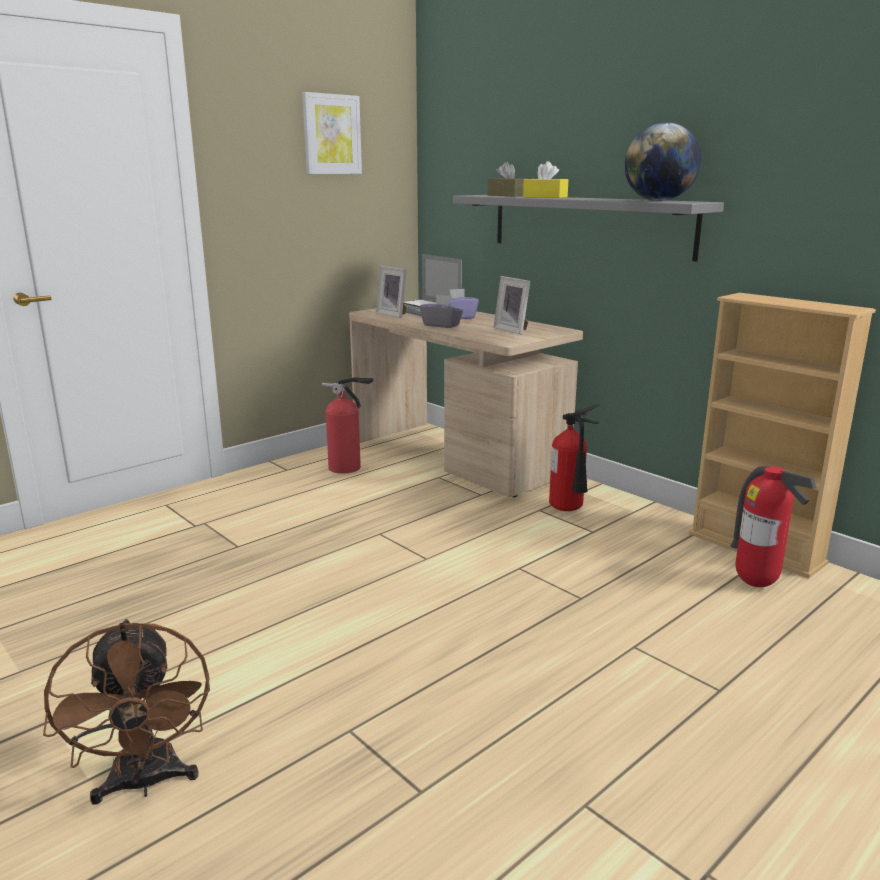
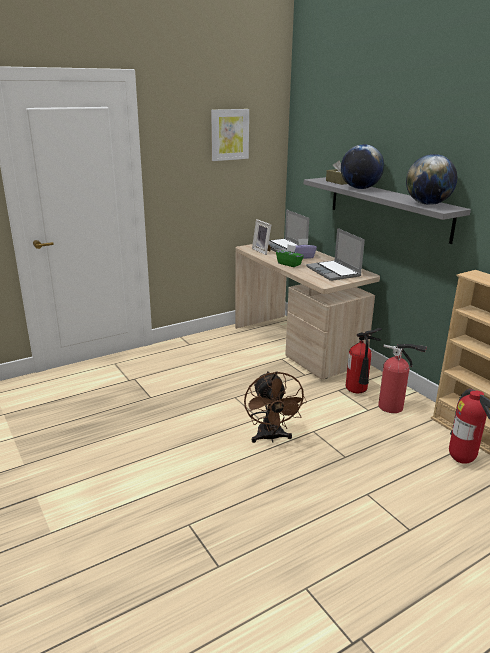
camera: 10 degrees right, 5 degrees up
(145, 783) = (78, 539): brown fan -> brown fan (271, 438)
(348, 468) = (226, 346): fire extinguisher -> fire extinguisher (393, 407)
(441, 325) = (289, 264): grey tissue box -> green tissue box
(513, 330) = (334, 272): picture frame -> laptop
(545, 197) = (360, 188): yellow tissue box -> globe

